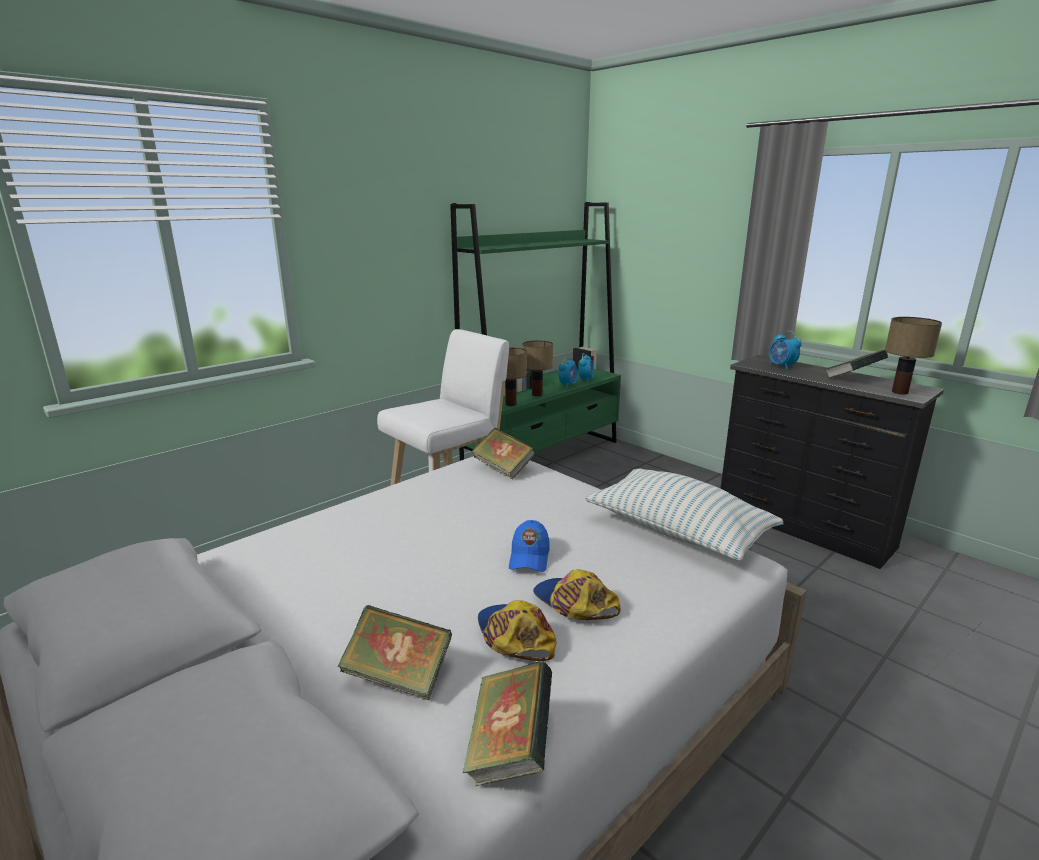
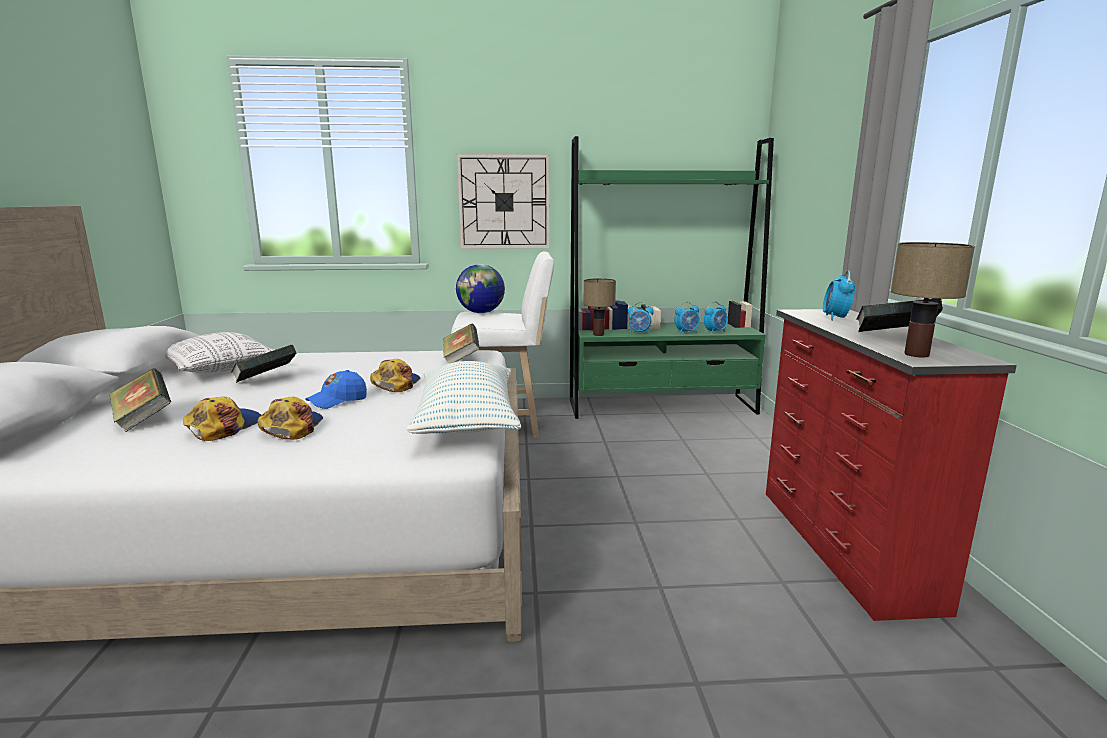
camera: 40 degrees right, 5 degrees down
(273, 574) = (218, 368): none -> pillow
(387, 276) = (504, 202): none -> wall clock
(417, 408) = (481, 312): none -> globe
(510, 747) = (93, 461): book -> book (266, 380)
(524, 517) = (395, 384): none -> cap
(537, 394) = (639, 333): table lamp -> alarm clock
(802, 528) = (841, 546): black dresser -> red dresser

